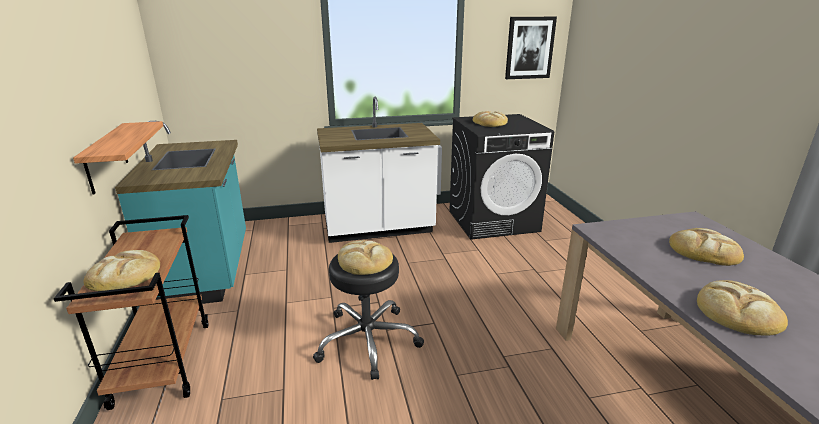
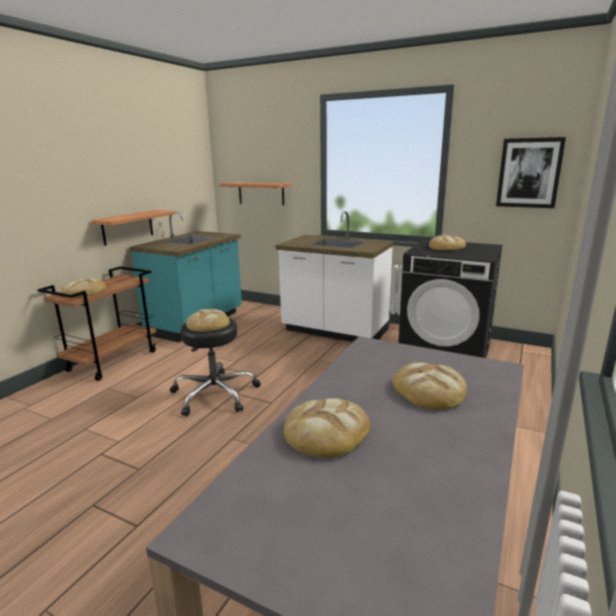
camera: 40 degrees right, 5 degrees down
(239, 82) = (261, 193): none -> shelf

